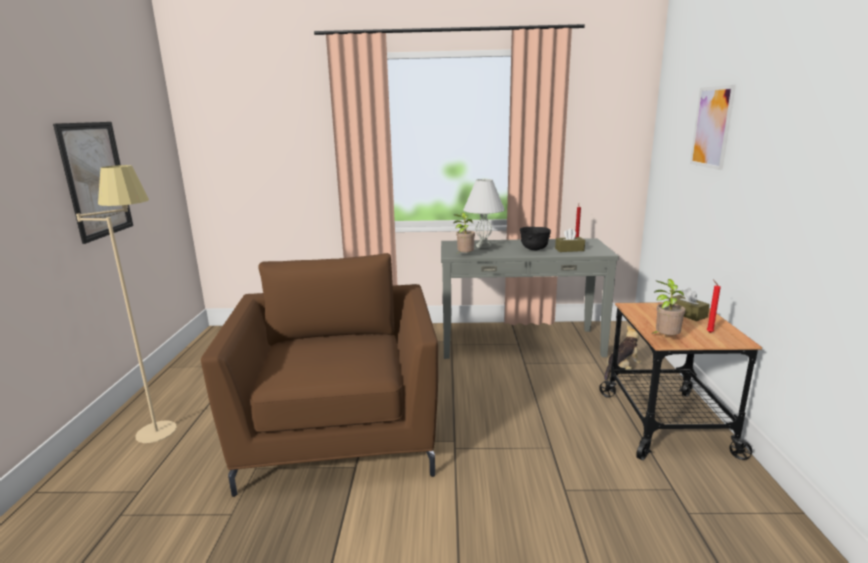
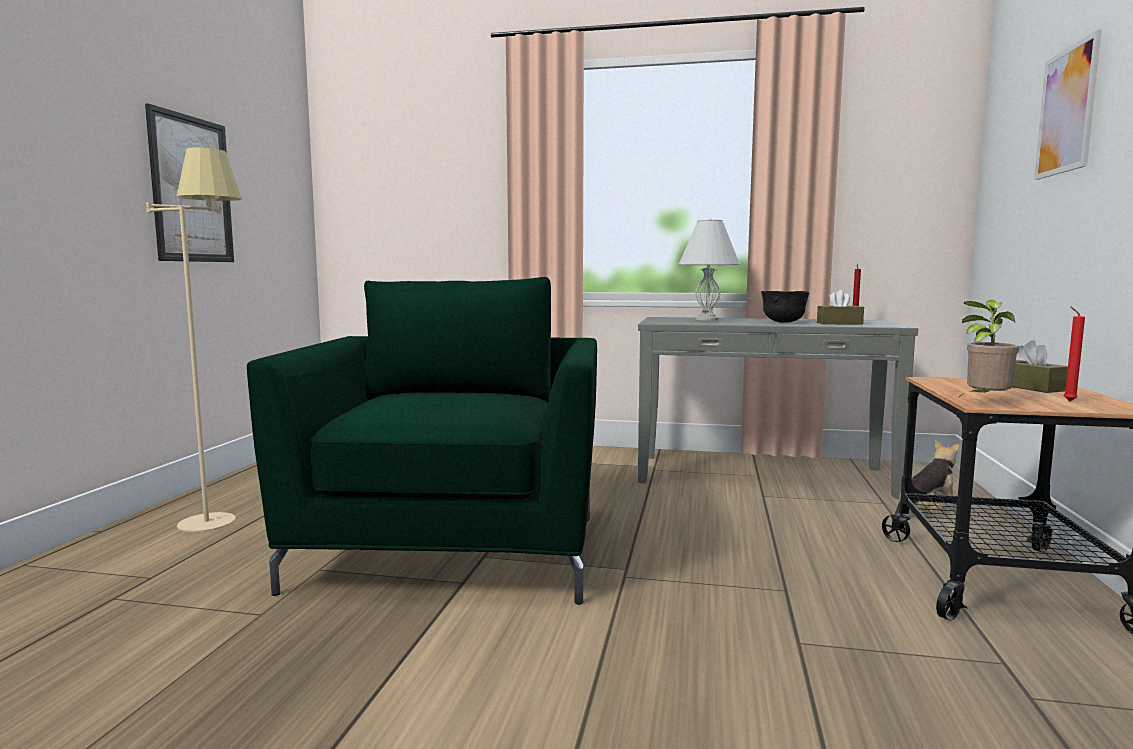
camera: 10 degrees right, 10 degrees down
(341, 437) = (454, 549): brown armchair -> green armchair
(464, 256) = (673, 323): potted plant -> none

